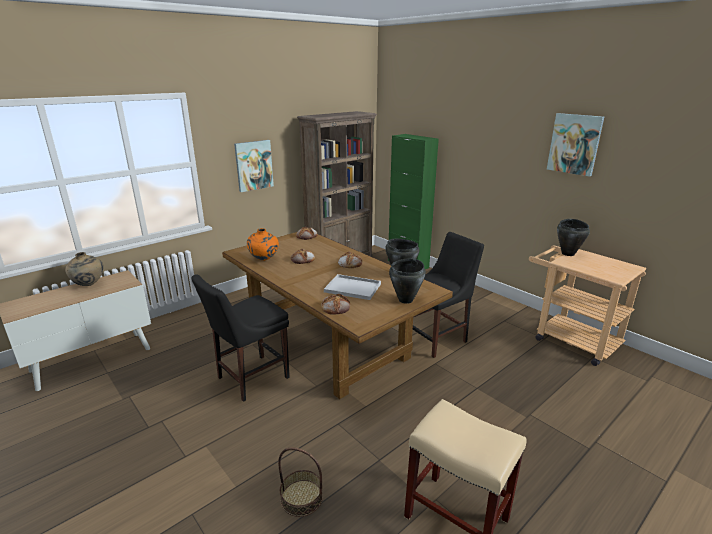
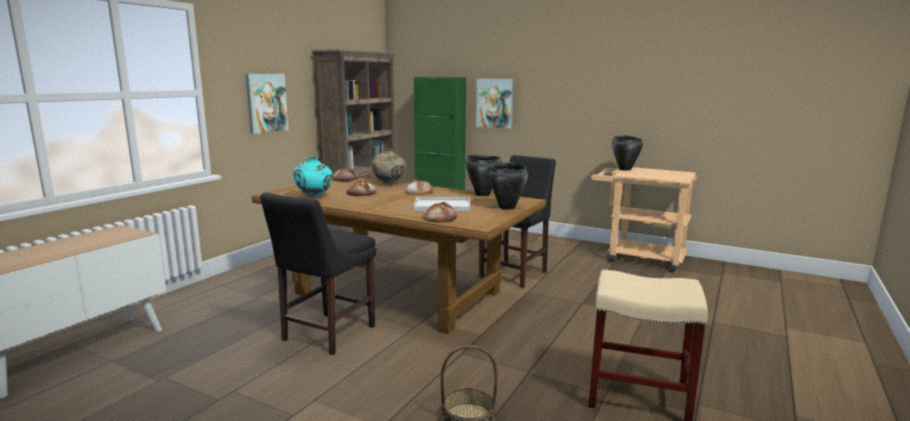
camera: 20 degrees left, 10 degrees down
(89, 285) = (75, 240): beige vase -> beige vase (389, 184)
(264, 260) = (314, 196): orange vase -> turquoise vase
(574, 144) = (612, 65): picture -> picture (494, 103)

